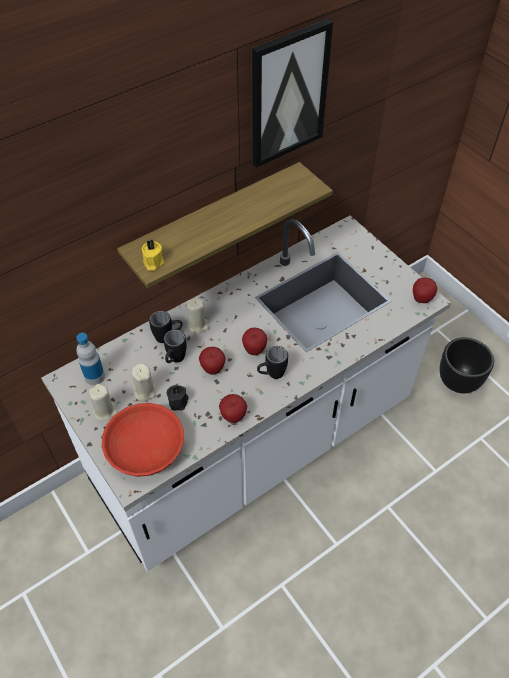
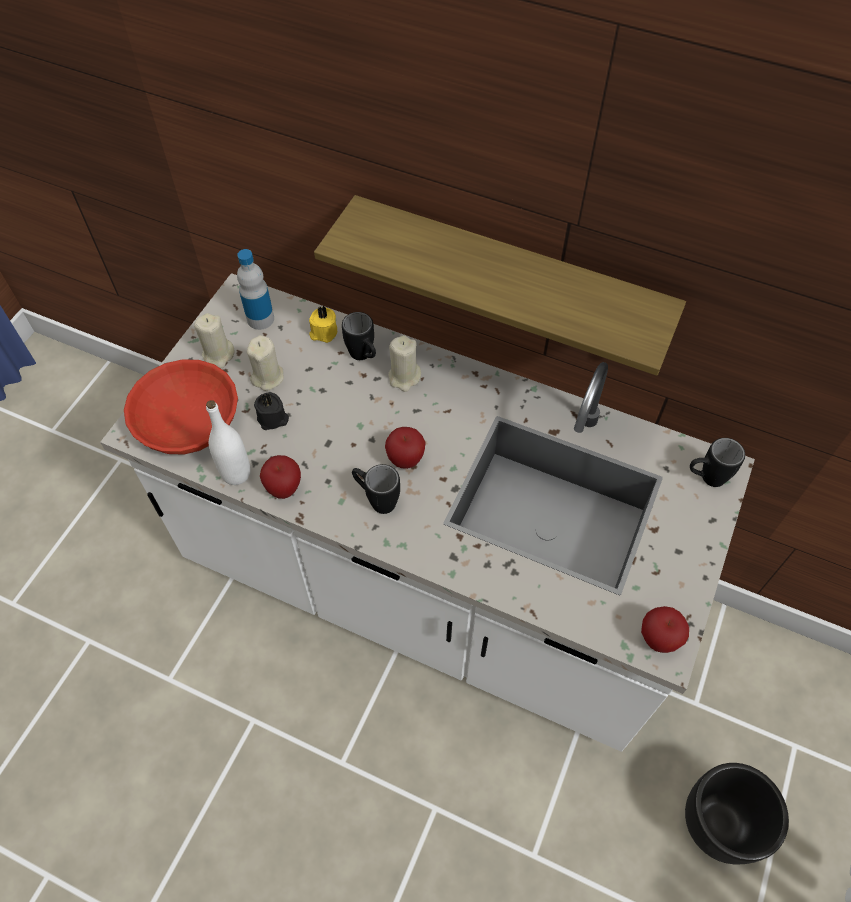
camera: 60 degrees right, 5 degrees up
(152, 262) = (353, 239): yellow candle -> yellow candle (323, 332)
(175, 360) = (333, 382): black mug -> black mug (705, 478)
(205, 437) = (236, 473): none -> white bottle
(213, 369) = (344, 429): apple -> none
(287, 94) = (693, 172): picture -> none

